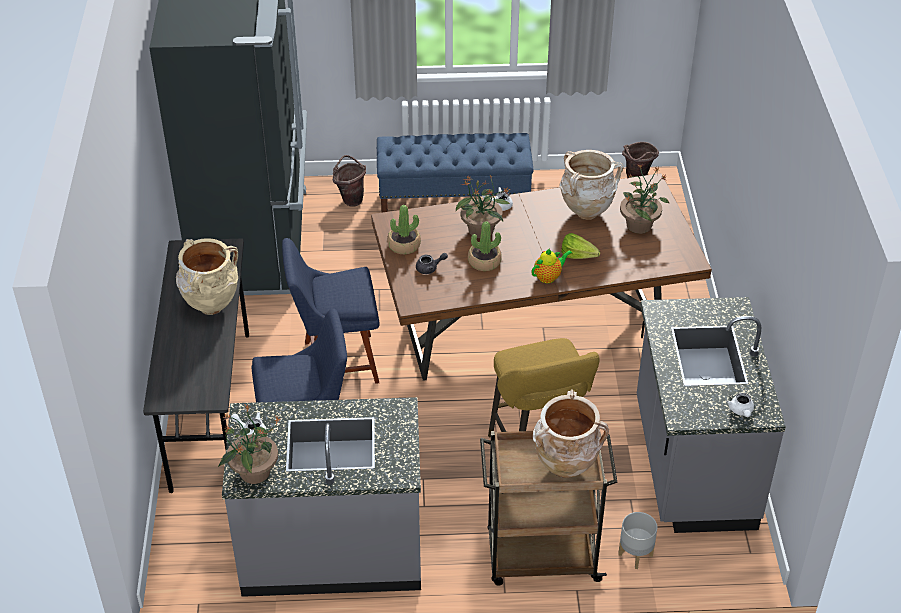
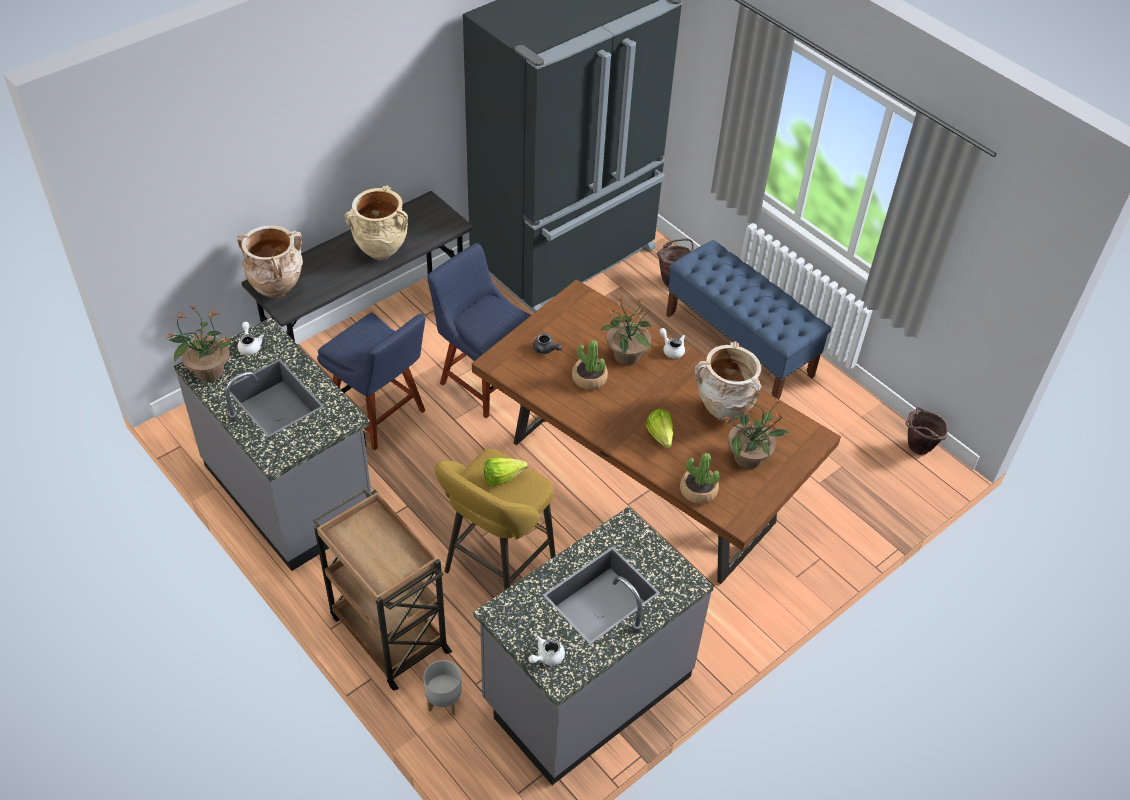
camera: 50 degrees right, 5 degrees up
(404, 245) = (558, 319): potted plant -> potted plant (698, 491)
(539, 357) = (506, 478): none -> lettuce
(549, 277) = (613, 431): teapot -> none
(565, 466) = (382, 563): beige vase -> beige vase (278, 291)

